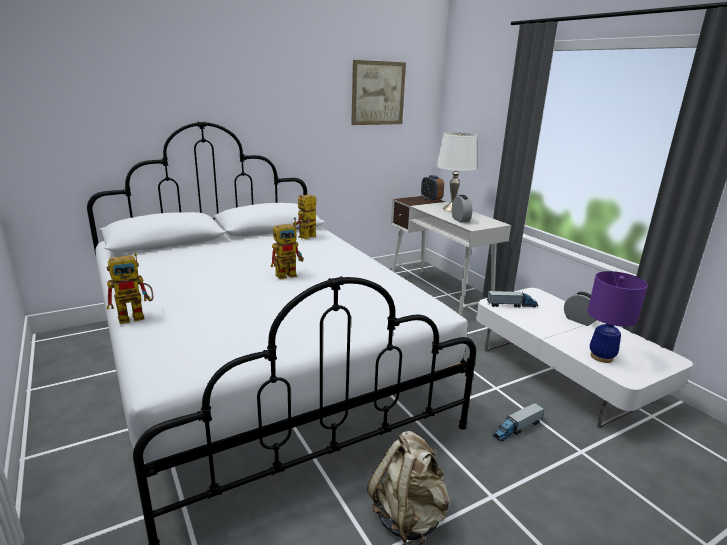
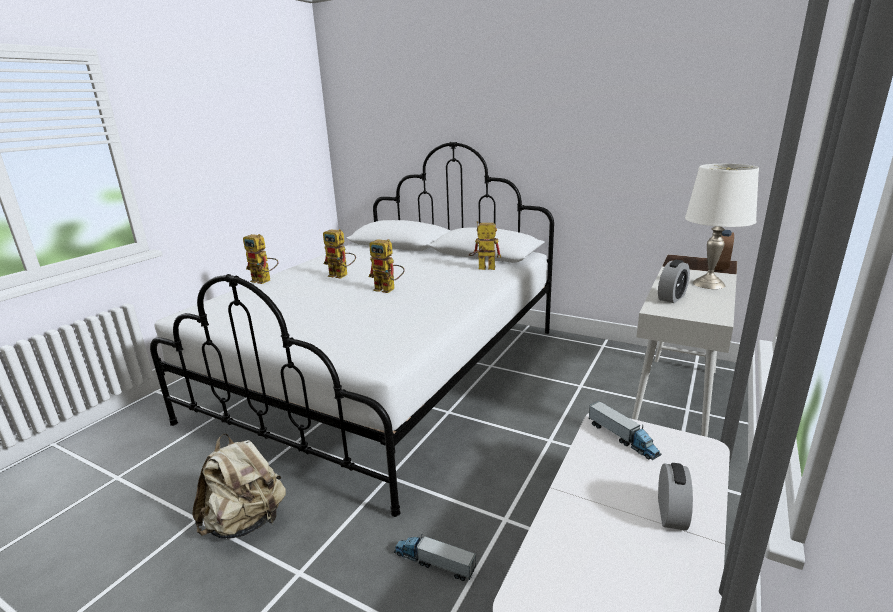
camera: 60 degrees right, 0 degrees up
(209, 280) = (342, 275): none -> toy robot
(378, 93) = (673, 107): picture -> none
(601, 357) = (565, 561): purple table lamp -> none

